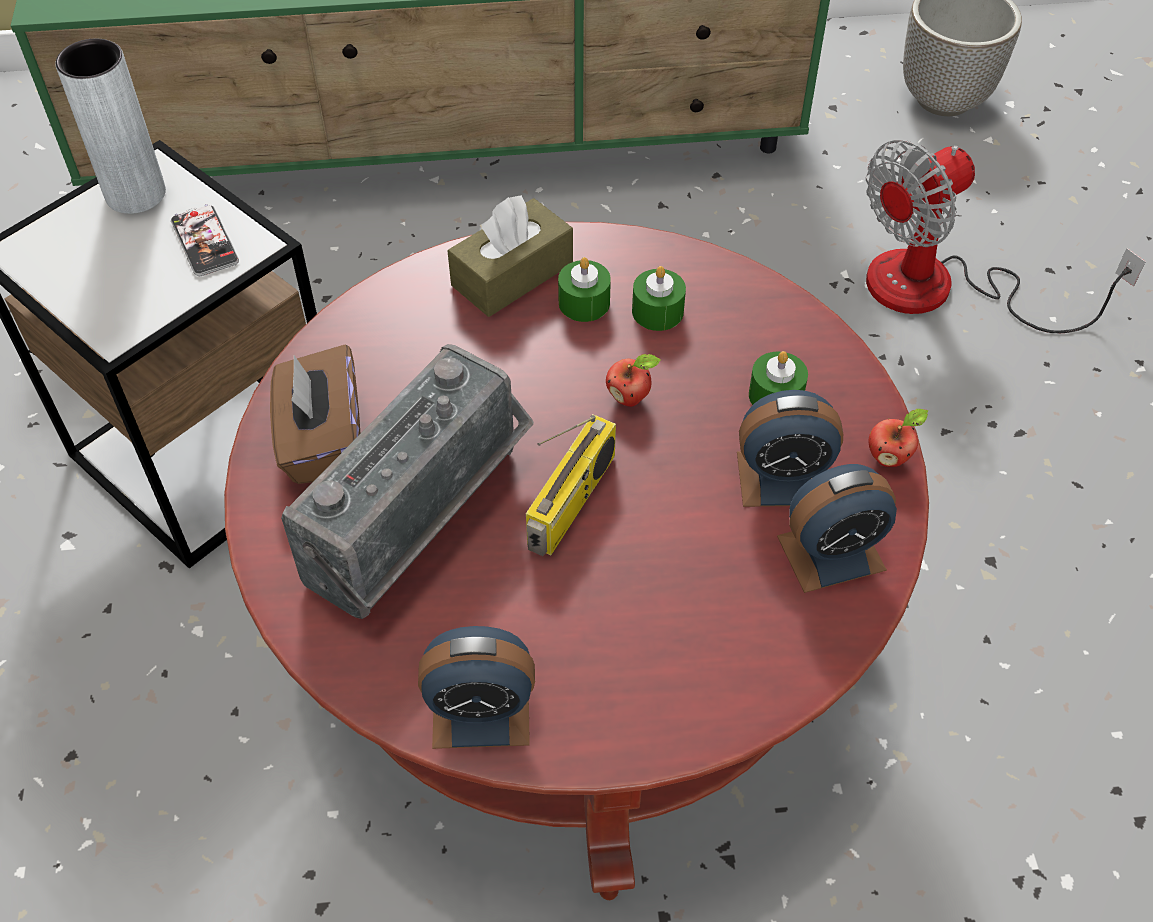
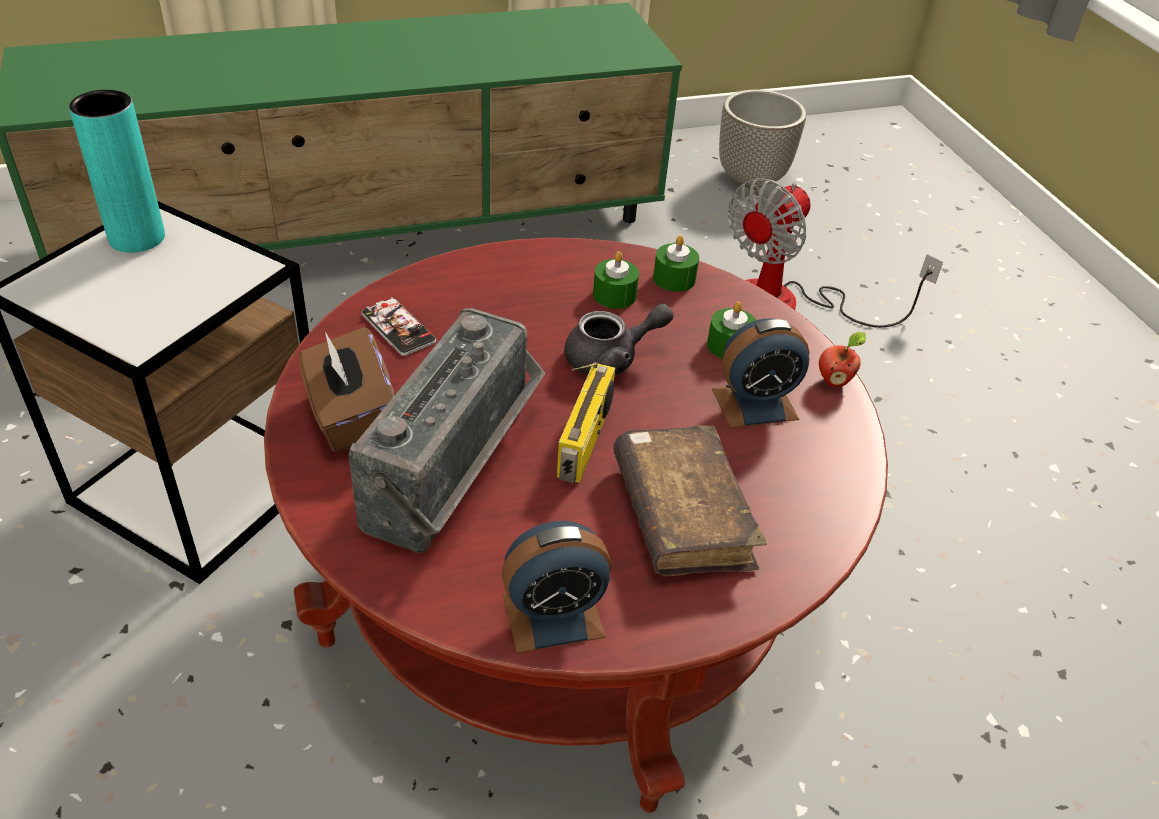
camera: 15 degrees left, 10 degrees down
(135, 194) = (137, 238): grey vase -> turquoise vase
(205, 242) = (210, 268): phone -> phone (398, 328)
(512, 274) = (485, 279): brown tissue box -> none
(584, 302) = (551, 294): green candle -> green candle (674, 279)
(630, 398) = (611, 358): apple -> grey teapot
(654, 610) = (682, 515): none -> brown book
(831, 553) = (813, 454): alarm clock -> none

